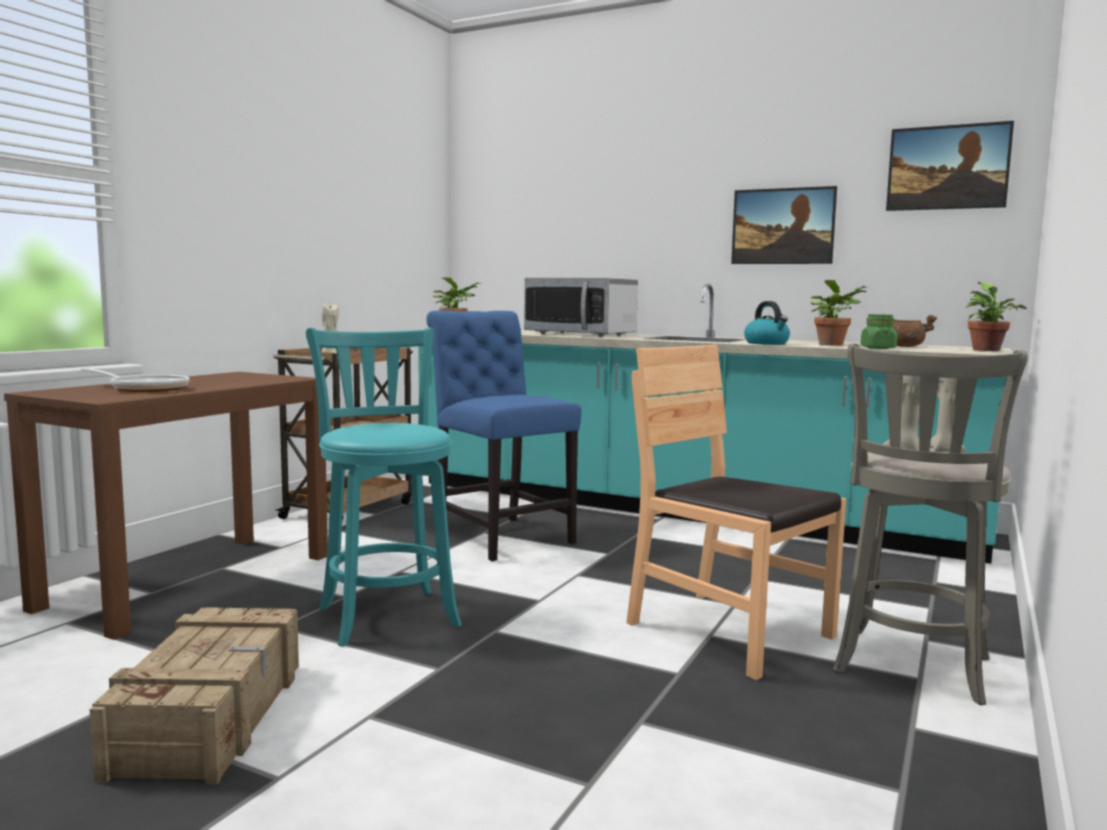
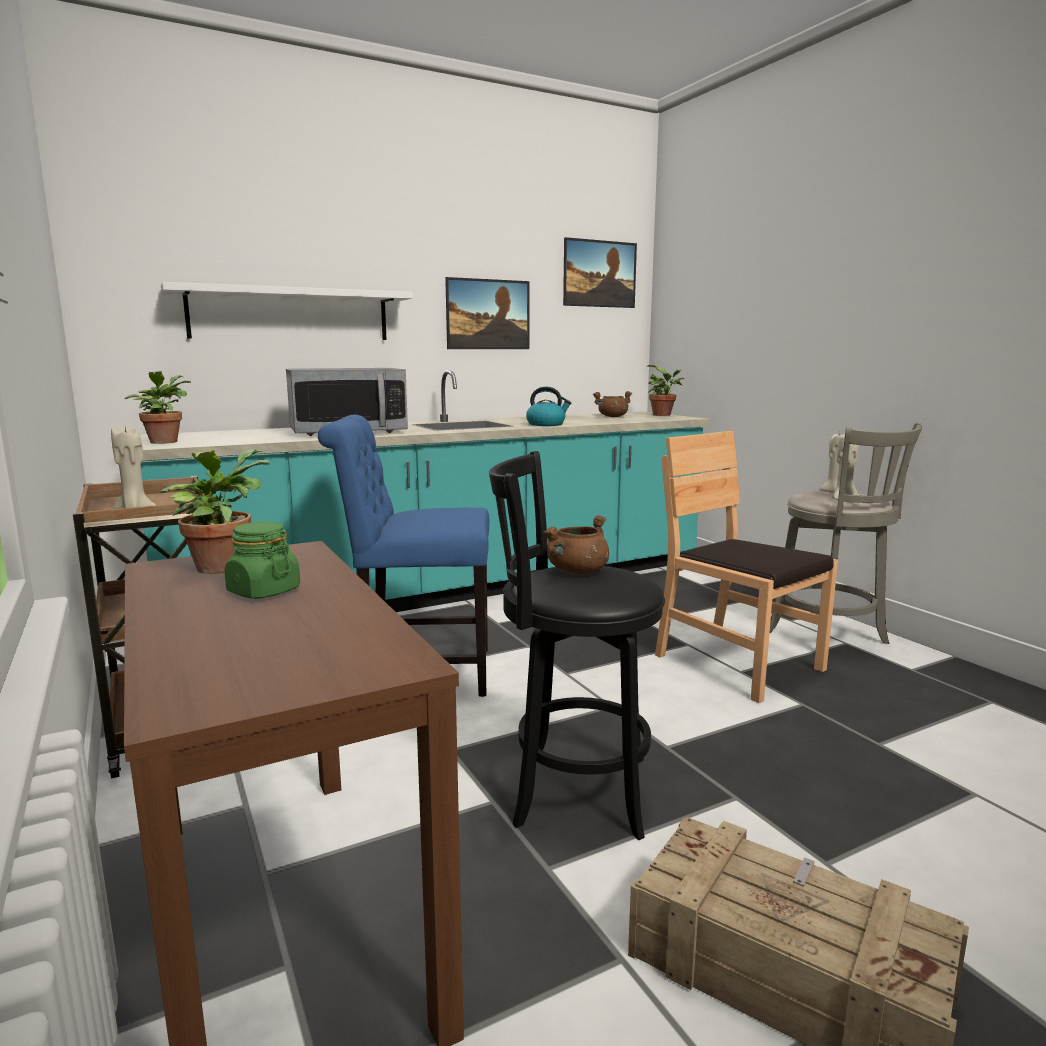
camera: 55 degrees left, 5 degrees up
(145, 388) = (279, 630): frying pan -> none
(386, 614) = (573, 789): turquoise stool -> black stool
(402, 425) = (577, 571): none -> brown cooking pot
(590, 235) = (290, 314): none -> white shelf
(728, 631) = (737, 663): brown chair -> brown chair turned 60 degrees clockwise
(832, 344) = (576, 420): potted plant -> potted plant (222, 566)
(877, 348) = (624, 421): green jar -> green jar (263, 591)

